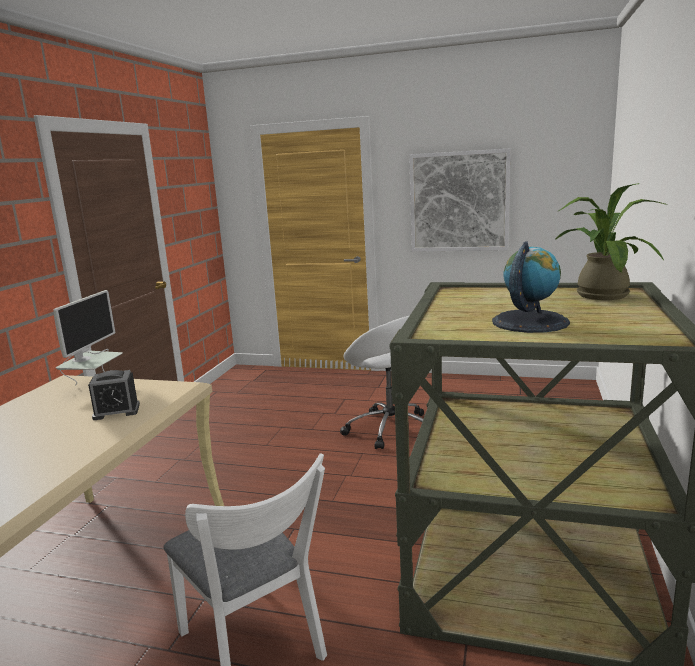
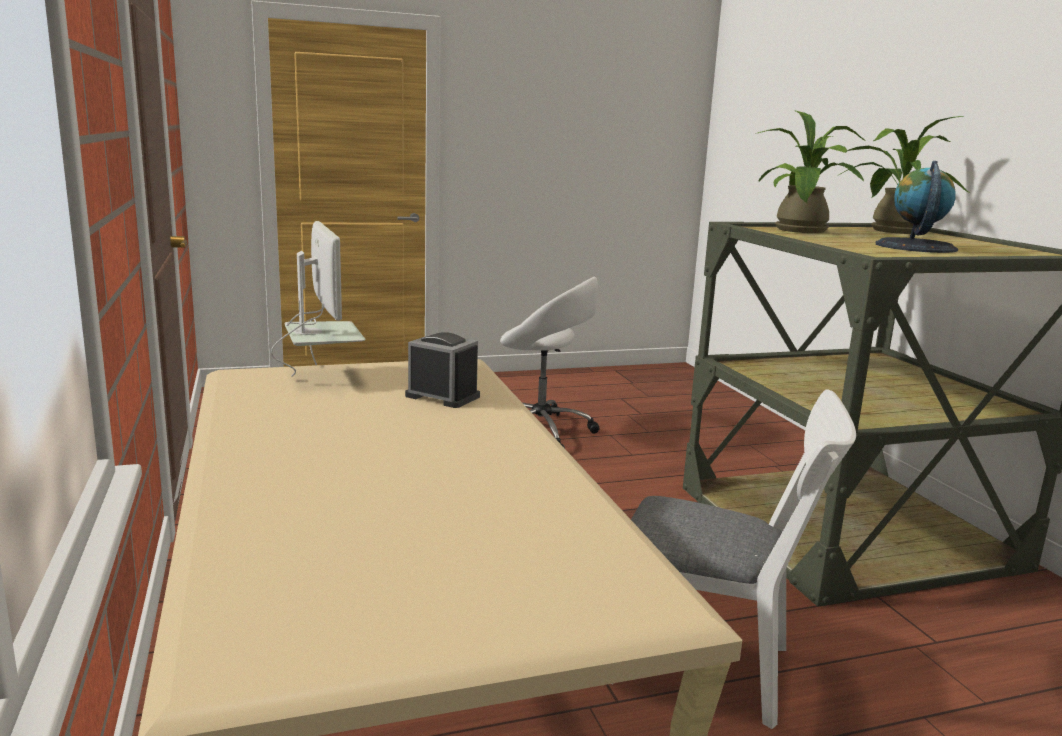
camera: 35 degrees left, 0 degrees up
(116, 411) = (442, 396): alarm clock -> alarm clock turned 105 degrees counterclockwise
(459, 202) = (550, 145): picture -> none
(488, 295) = (801, 231): none -> potted plant

